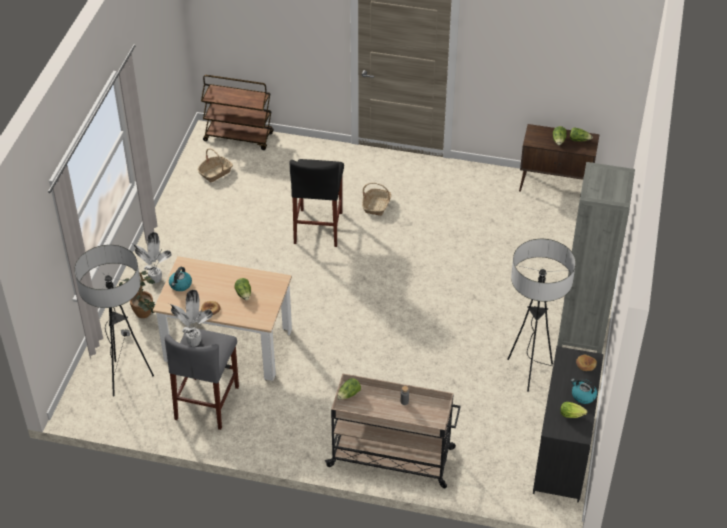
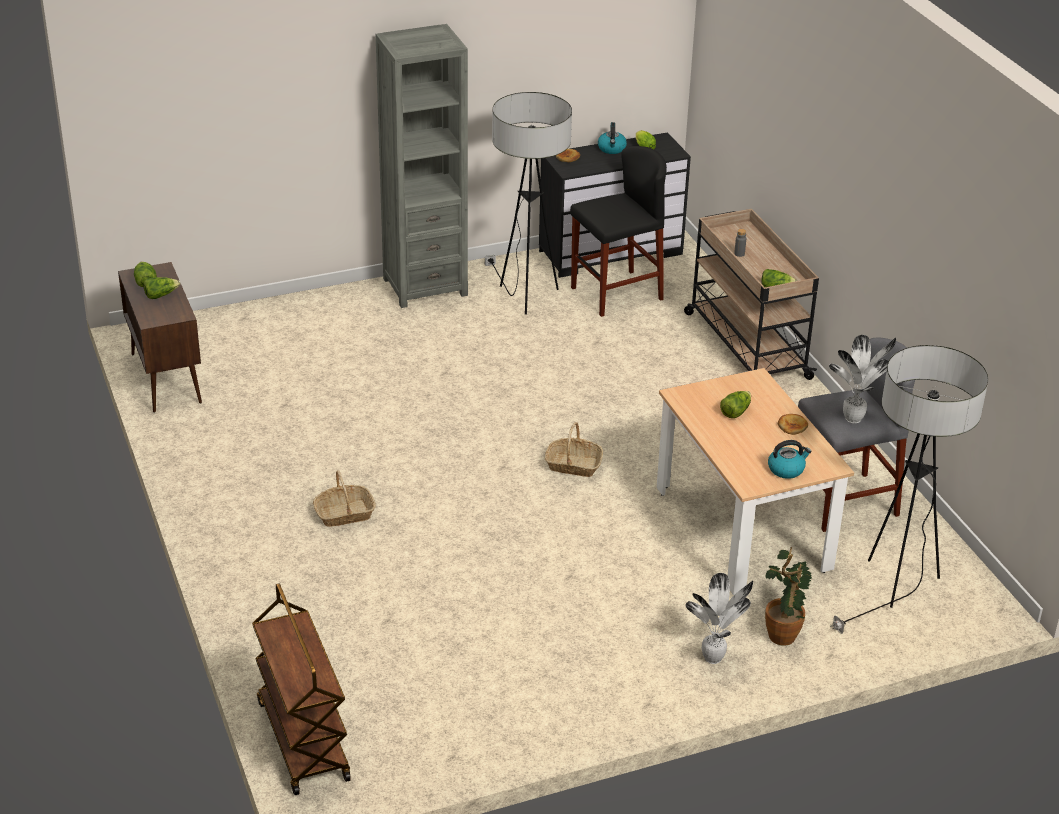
camera: 125 degrees left, 10 degrees down
(215, 172) = (420, 720): basket -> basket (573, 465)
(318, 227) = (444, 548): black stool -> black stool (616, 293)

